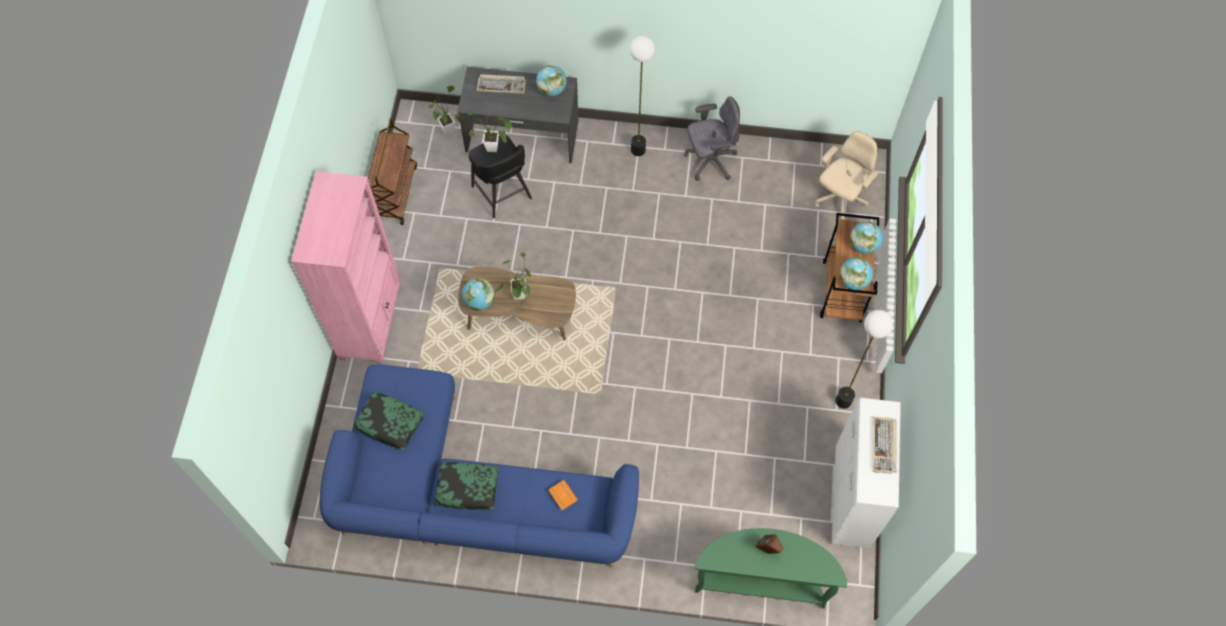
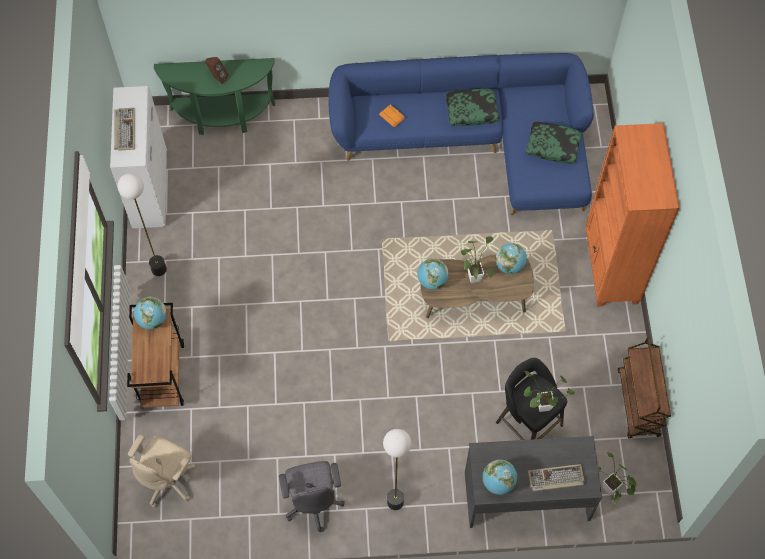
camera: 170 degrees right, 0 degrees up
(371, 322) = (610, 268): pink bookcase -> orange bookcase
(710, 161) = (313, 502): grey office chair -> grey office chair turned 75 degrees counterclockwise
(863, 245) = (143, 359): globe -> globe (432, 281)

